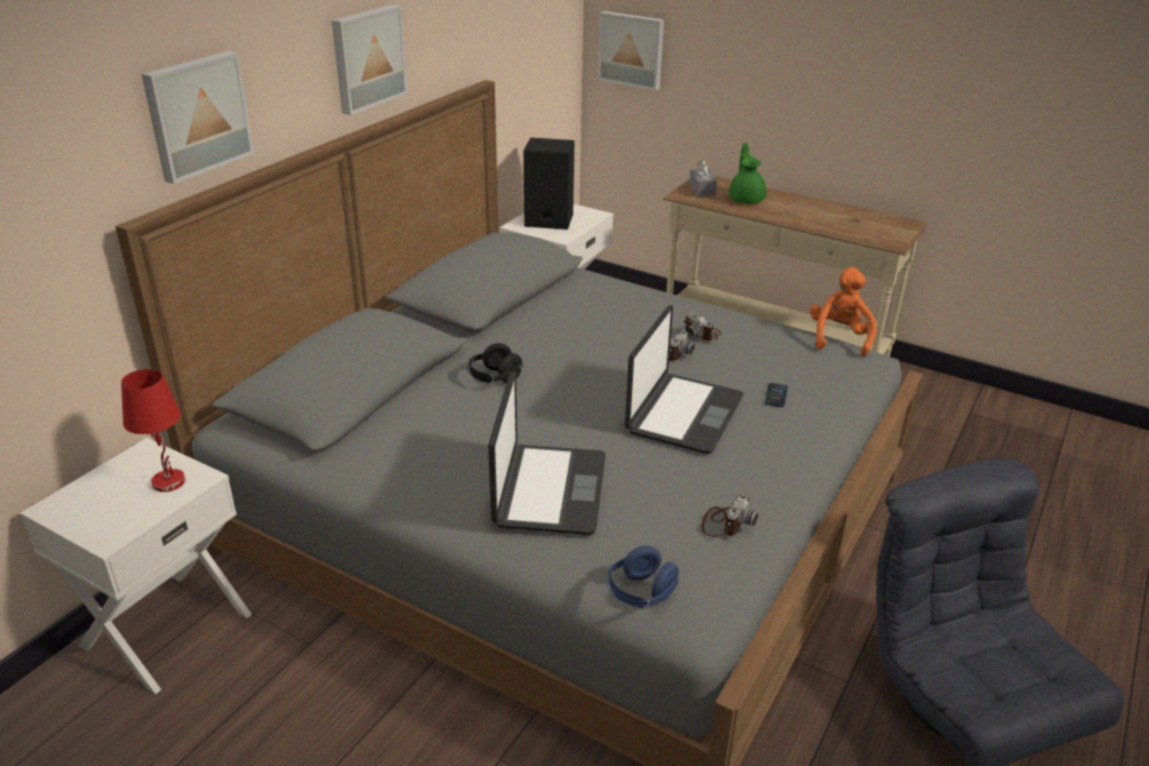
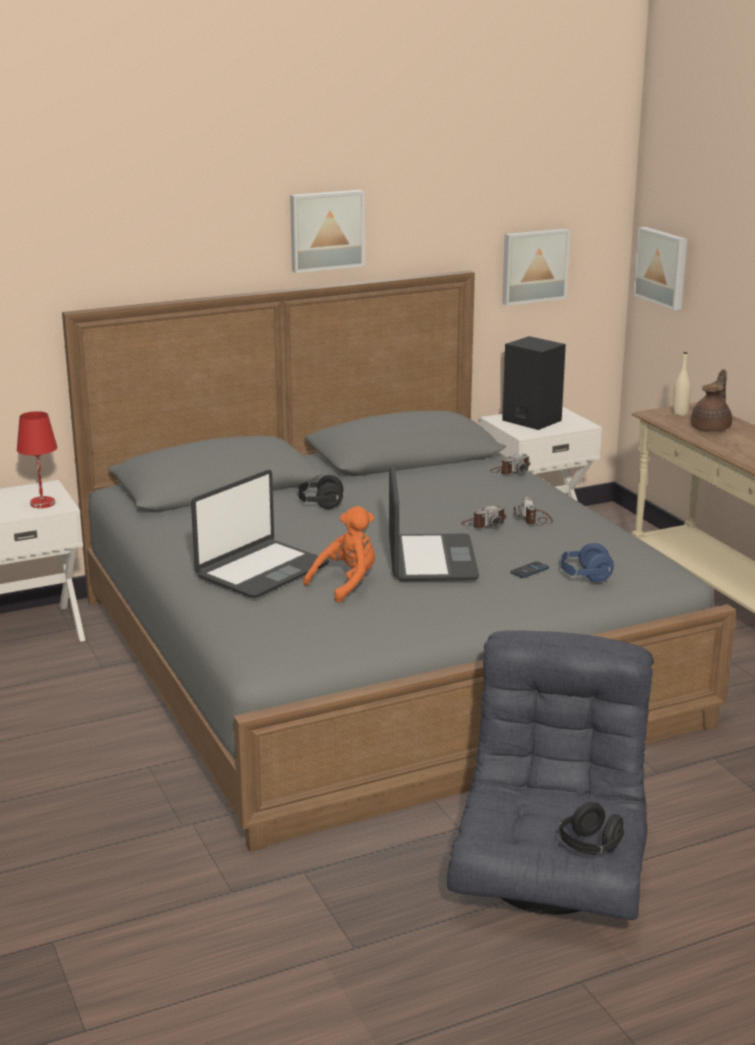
camera: 35 degrees right, 10 degrees down
(197, 115) = (148, 247): picture -> picture (533, 266)
(640, 593) = (241, 636): blue headphones -> blue headphones (584, 576)
(683, 414) = (430, 560): laptop -> laptop turned 60 degrees counterclockwise
(702, 189) = (679, 413): grey tissue box -> beige bottle
(725, 522) = (360, 622): camera -> camera (510, 471)
(746, 199) = (711, 428): green teapot -> brown teapot
(839, 338) = (662, 553): orange plush toy -> orange plush toy (346, 584)
(1063, 673) = (590, 847): none -> black headphones

